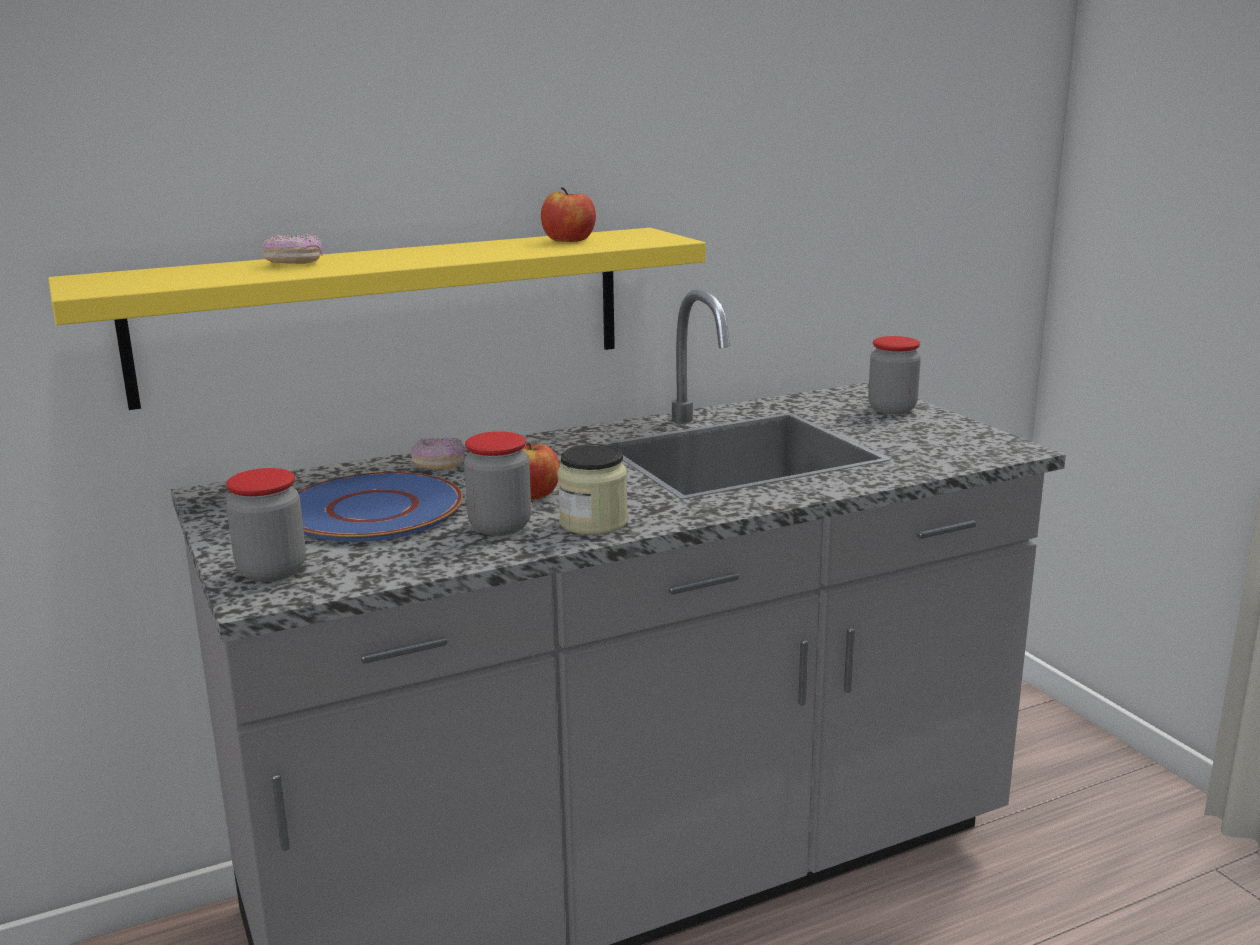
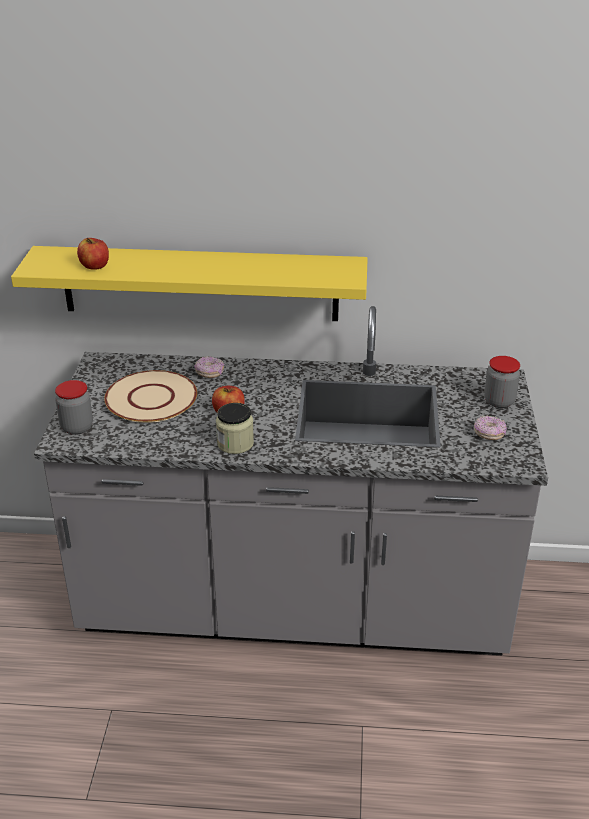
camera: 30 degrees right, 15 degrees up
(293, 263) = (140, 260): donut -> donut (489, 434)
(372, 510) = (151, 398): blue plate -> beige plate
(500, 526) = (192, 431): jar -> none
(569, 240) = (297, 266): apple -> apple (95, 266)

